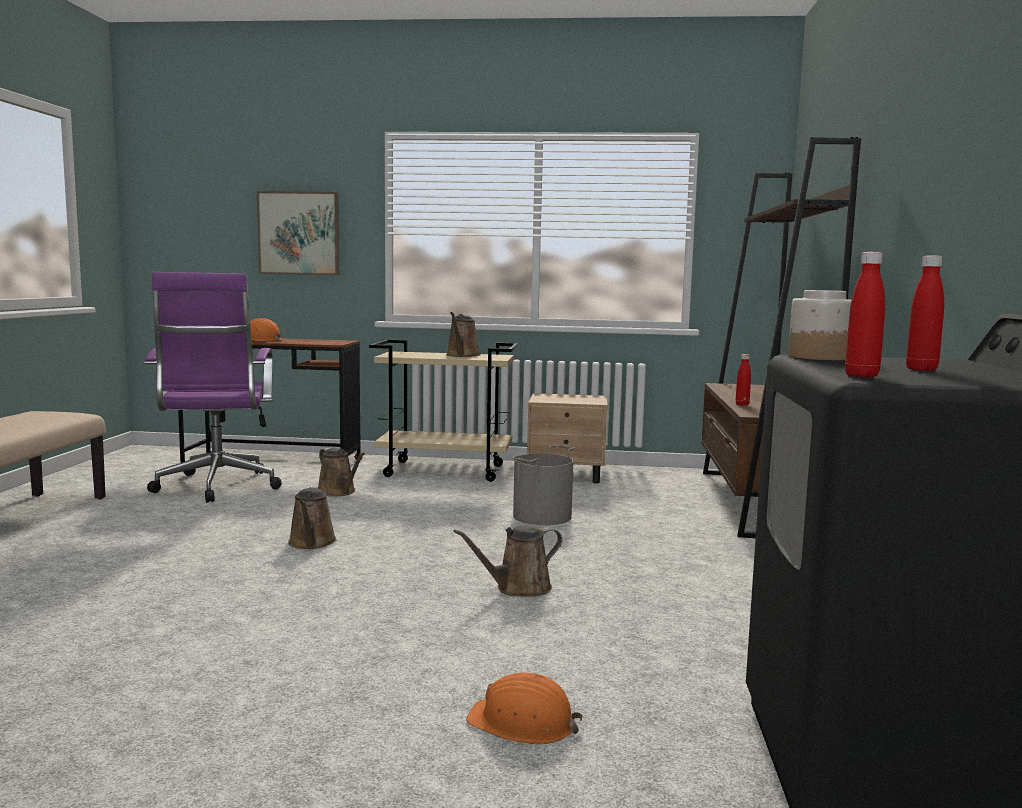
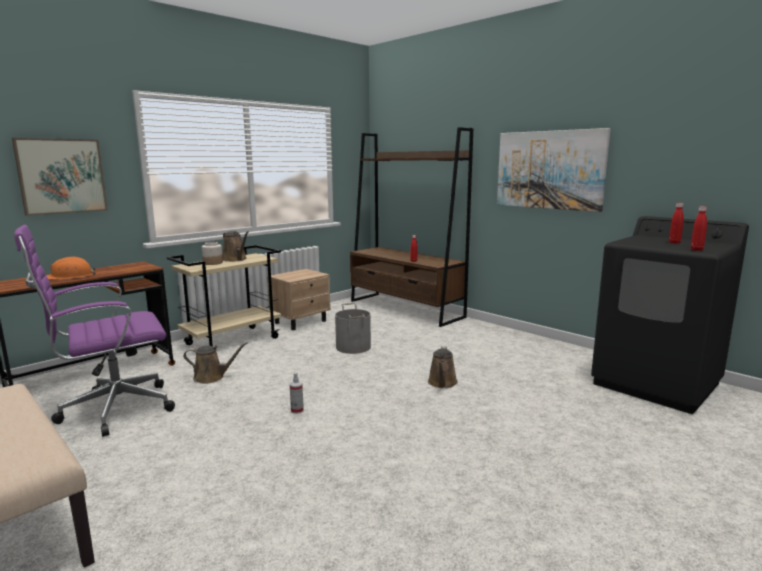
camera: 50 degrees left, 5 degrees up
(217, 487) = (112, 410): purple office chair -> purple office chair turned 120 degrees clockwise
(311, 543) = (297, 410): brown watering can -> spray bottle
(522, 723) = (581, 428): orange hard hat -> none
(819, 357) = (627, 242): jar -> jar (212, 263)
(930, 210) = (549, 170): none -> picture

